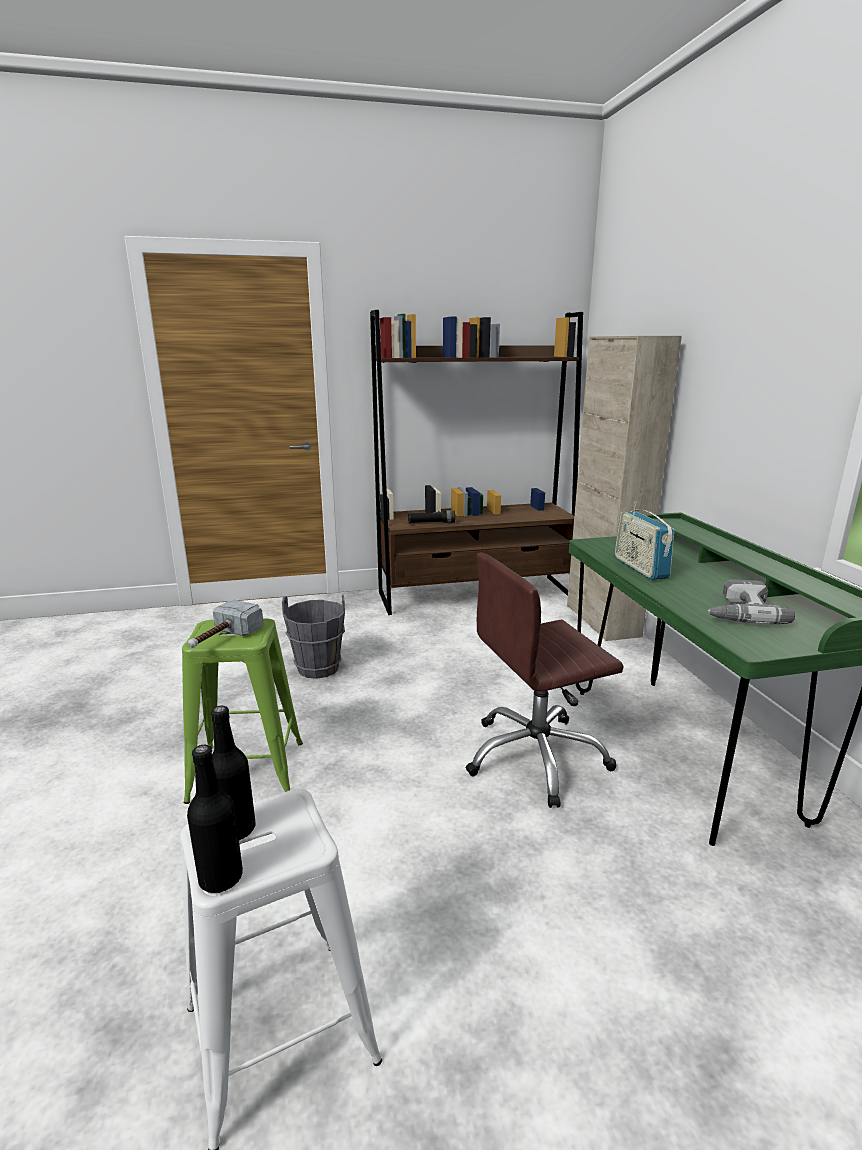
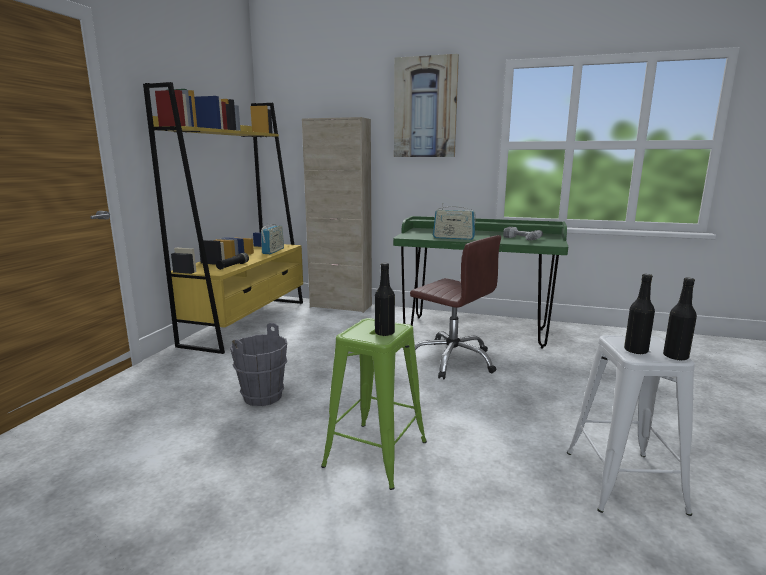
camera: 60 degrees left, 5 degrees down
(222, 639) = (384, 333): hammer -> black bottle
(475, 595) = (248, 322): brown bookcase -> yellow bookcase
(522, 517) = (273, 251): none -> radio
(536, 757) = (453, 360): brown office chair -> brown office chair turned 60 degrees counterclockwise
(754, 315) = (425, 108): none -> picture

